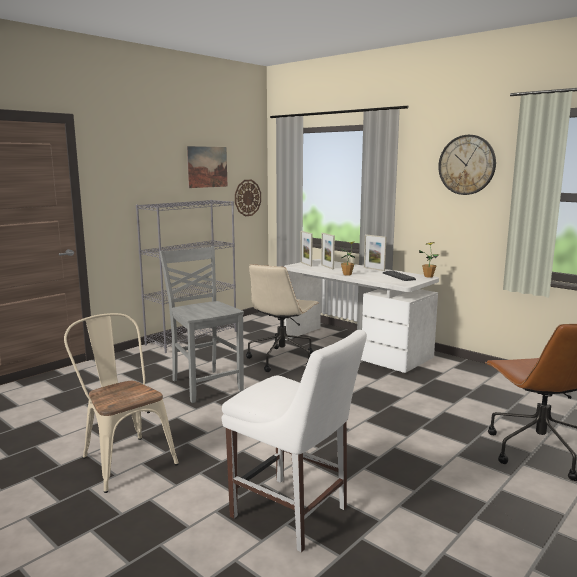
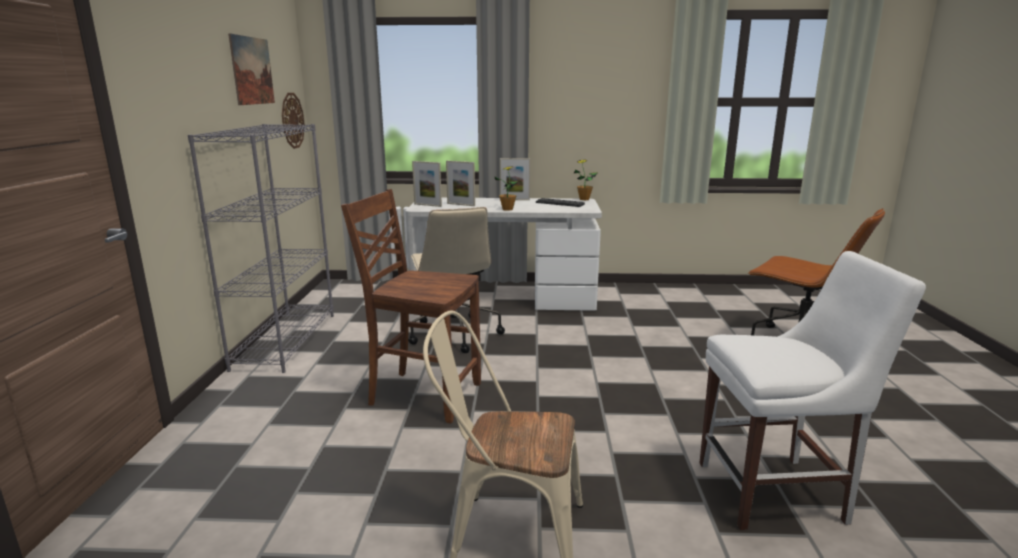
camera: 40 degrees left, 5 degrees up
(205, 385) = (423, 394): grey chair -> brown chair
(467, 165) = (609, 69): wall clock -> none

